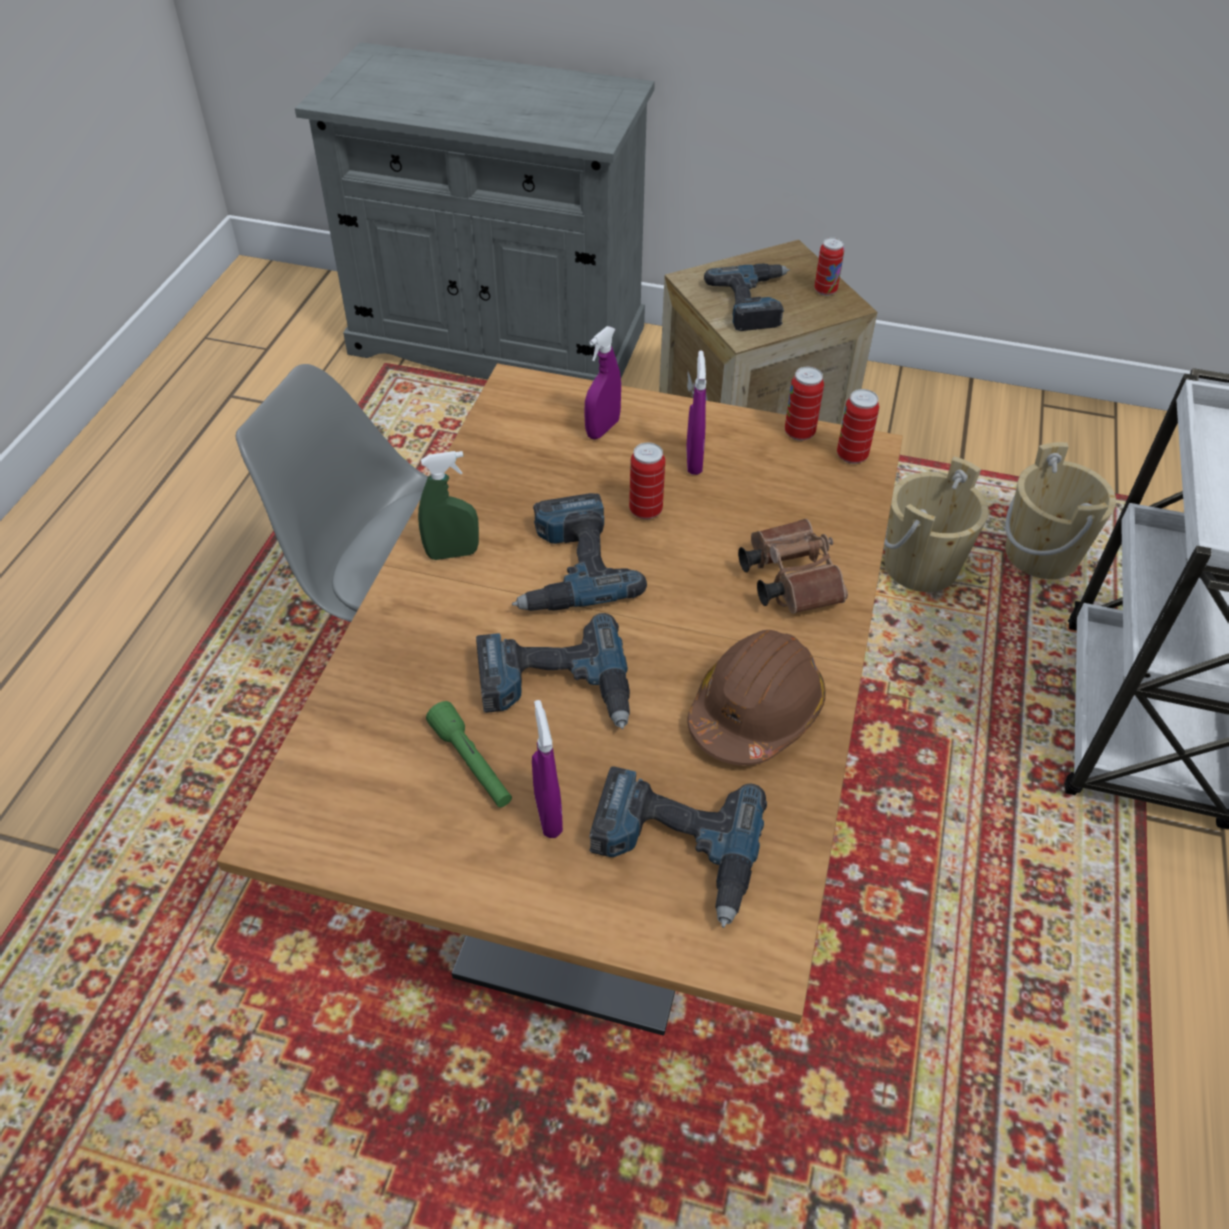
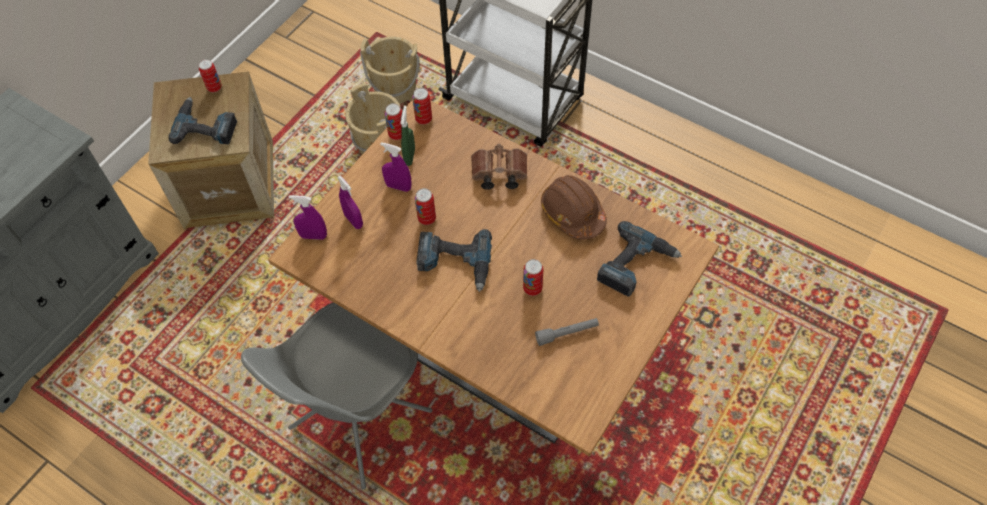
camera: 70 degrees left, 10 degrees up
(452, 553) = (423, 314): green spray bottle -> green spray bottle (409, 156)
(472, 764) = (567, 333): green flashlight -> grey flashlight
(548, 814) = (604, 308): purple spray bottle -> purple spray bottle (313, 236)
(555, 688) = (532, 288): power drill -> can

